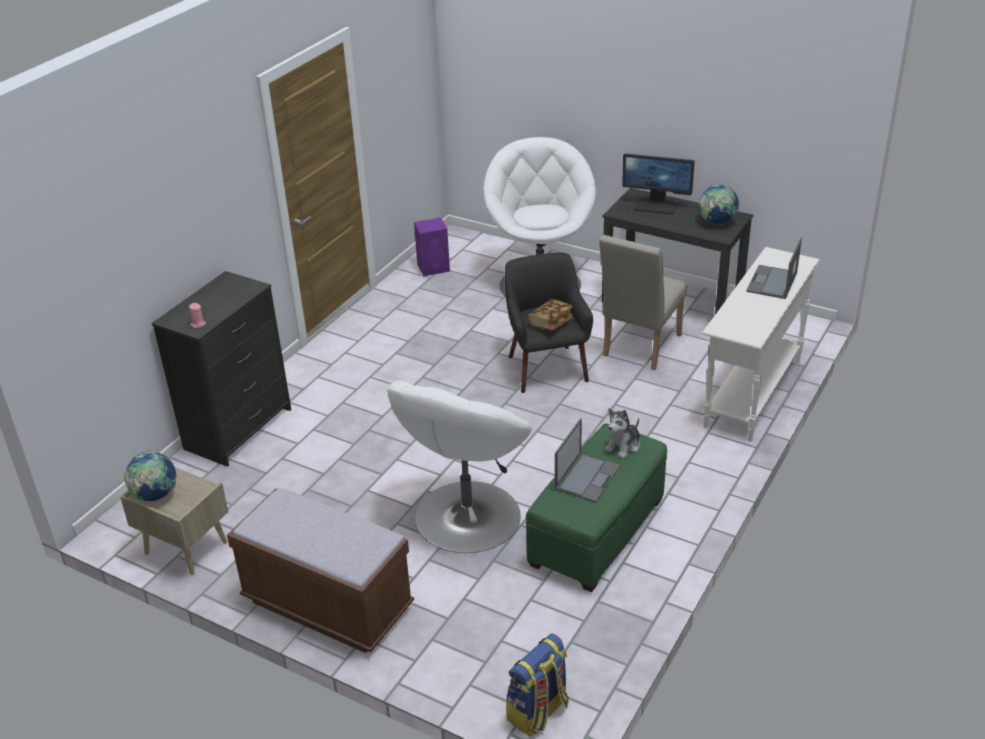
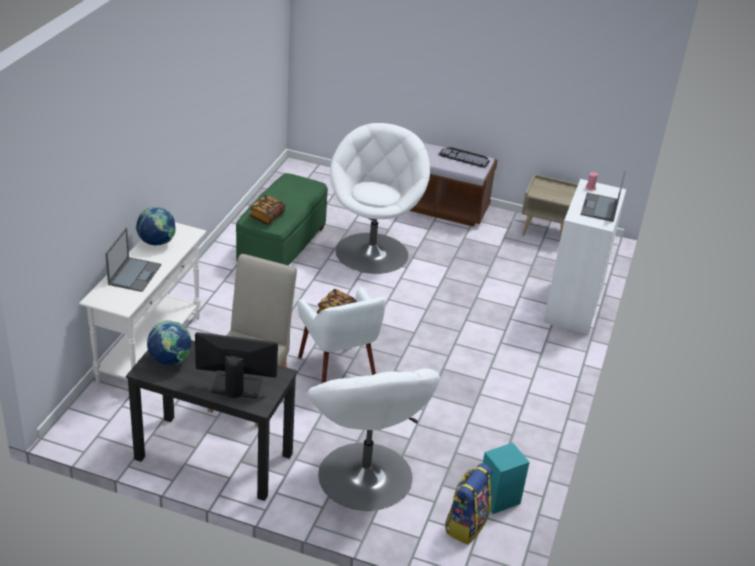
camera: 165 degrees right, 0 degrees up
(155, 496) = (561, 189): globe -> globe (157, 243)
(239, 429) = (572, 305): black dresser -> white dresser
(283, 528) = (465, 157): none -> keyboard
(434, 267) = (497, 499): purple speaker -> turquoise speaker
(538, 712) = (306, 170): backpack -> backpack (466, 524)
(546, 368) = (338, 368): black armchair -> white armchair
(587, 477) = (290, 198): laptop -> laptop (600, 208)
(623, 446) = (267, 216): plush toy -> book

